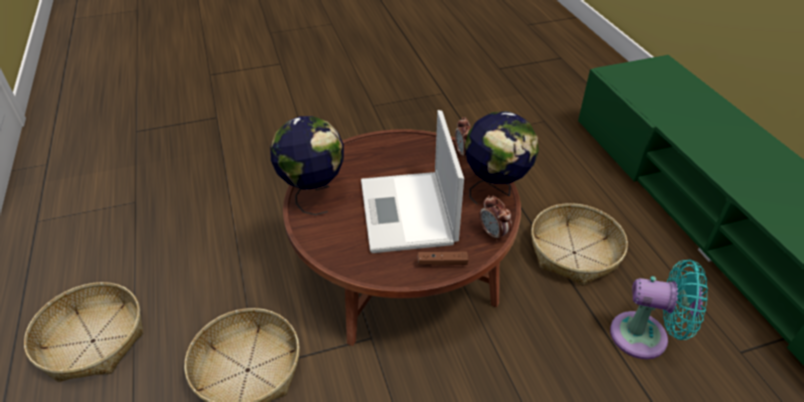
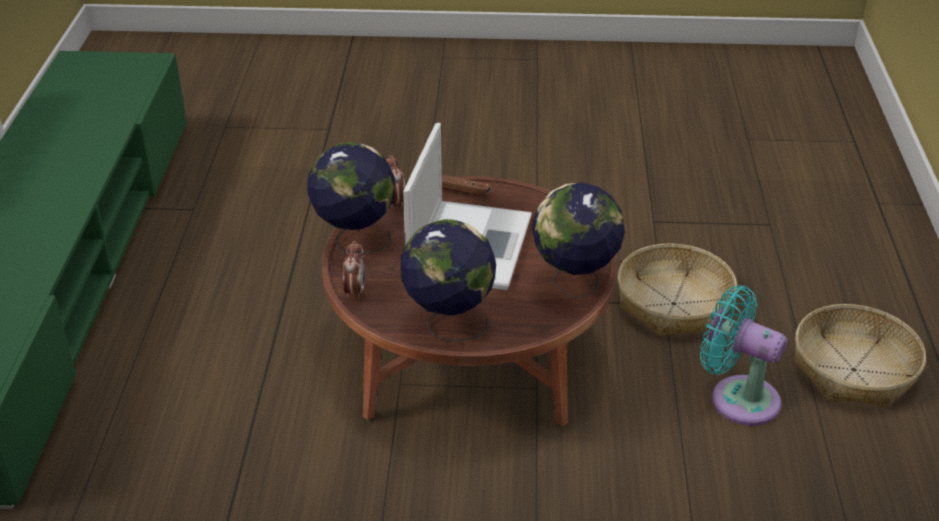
camera: 160 degrees left, 5 degrees down
(389, 147) = (448, 324): none -> globe
(573, 252) = (251, 321): basket -> none
(645, 337) = (264, 237): turquoise fan -> turquoise fan (738, 398)

